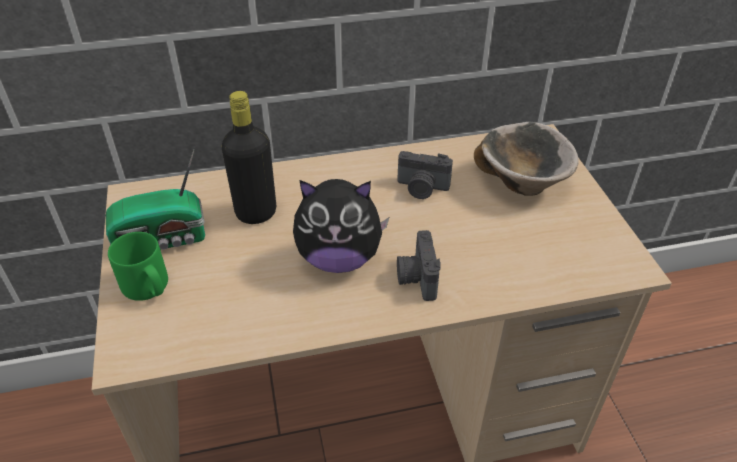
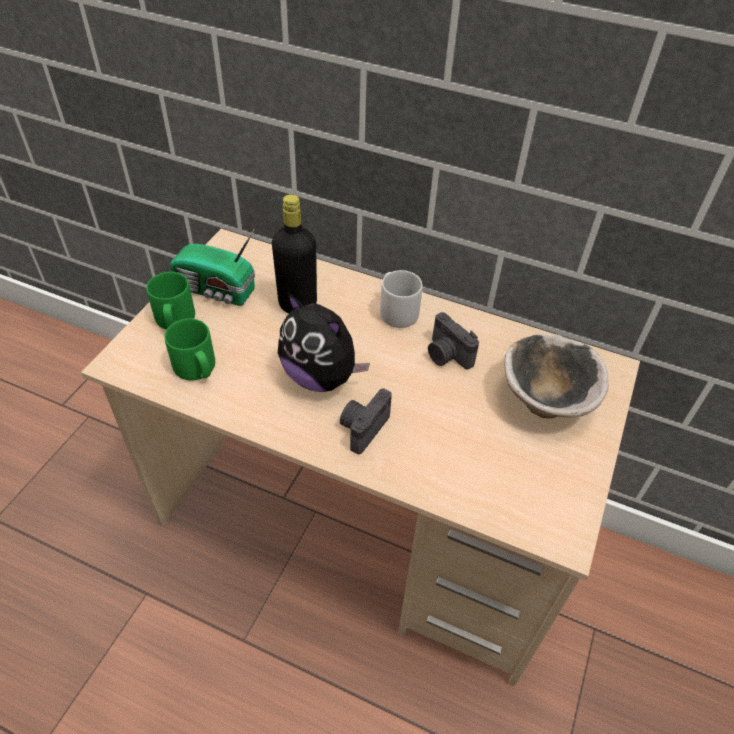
camera: 35 degrees right, 5 degrees up
(217, 316) = (197, 369): none -> green mug
(348, 176) = (396, 311): none -> grey mug

